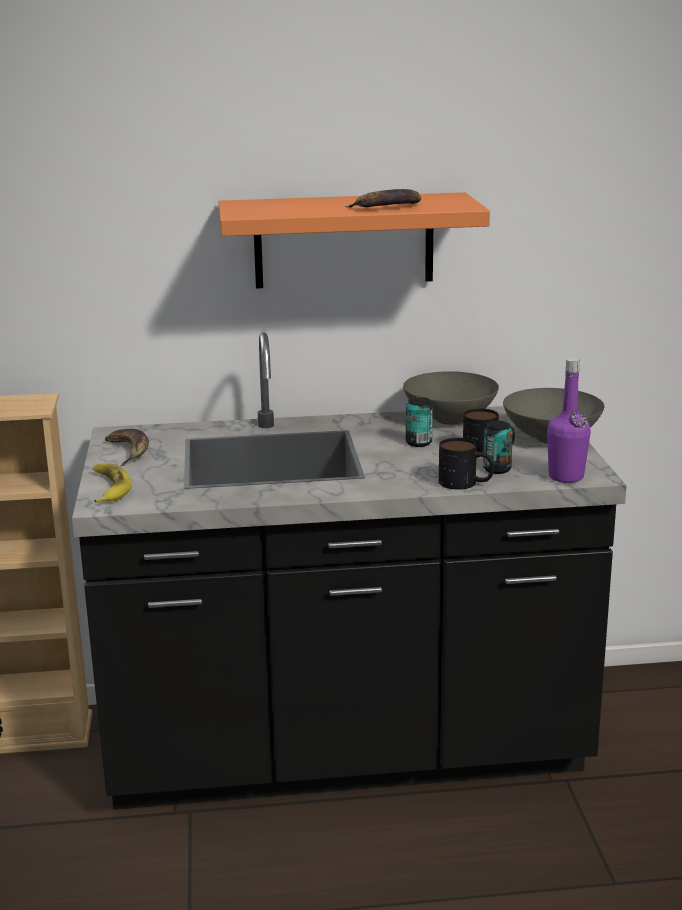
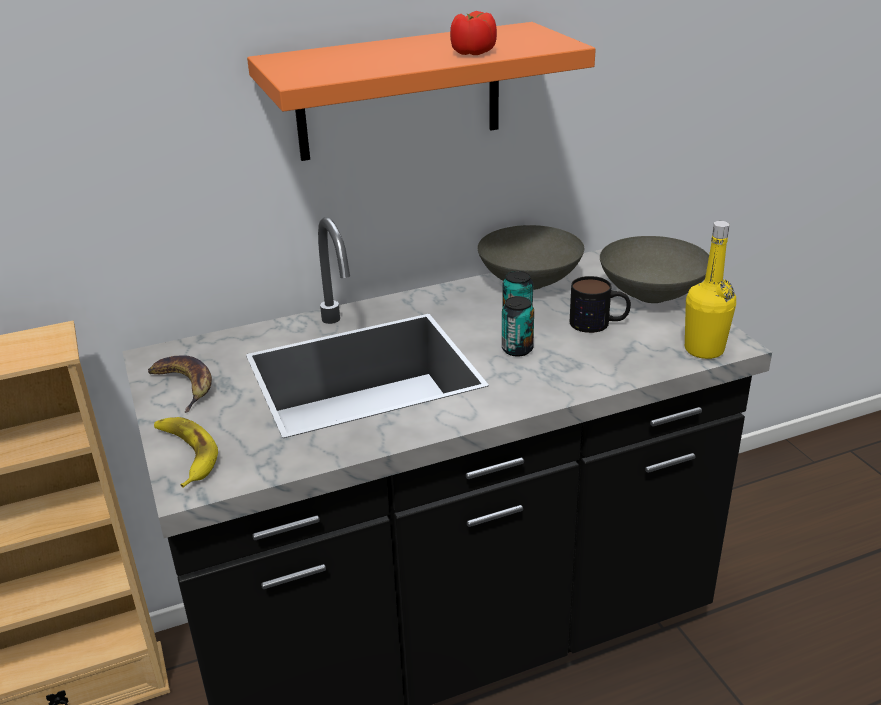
camera: 15 degrees left, 10 degrees up
(388, 207) = (472, 53): banana -> tomato
(466, 483) = (606, 376): mug -> none
(497, 469) = (625, 349): can -> can (517, 349)
(566, 477) = (704, 349): purple bottle -> yellow bottle

